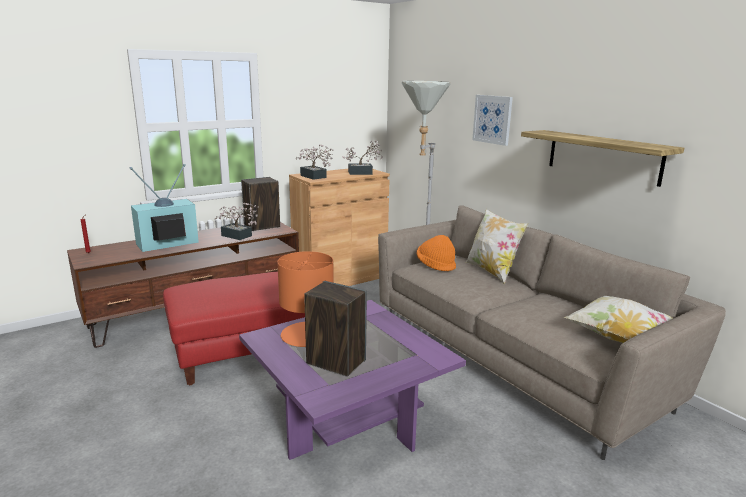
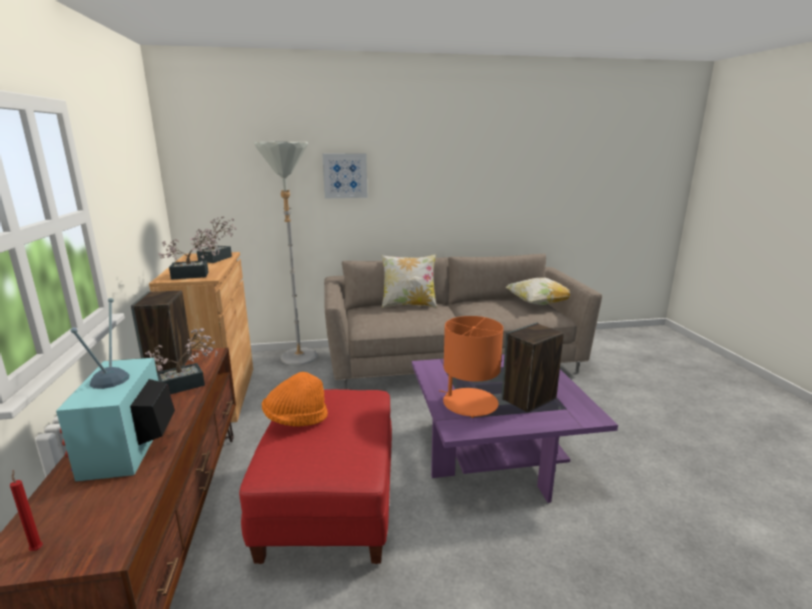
camera: 65 degrees left, 0 degrees up
(435, 265) = (375, 318): orange hat -> orange hat (296, 419)
(603, 156) = (459, 192): shelf -> none

